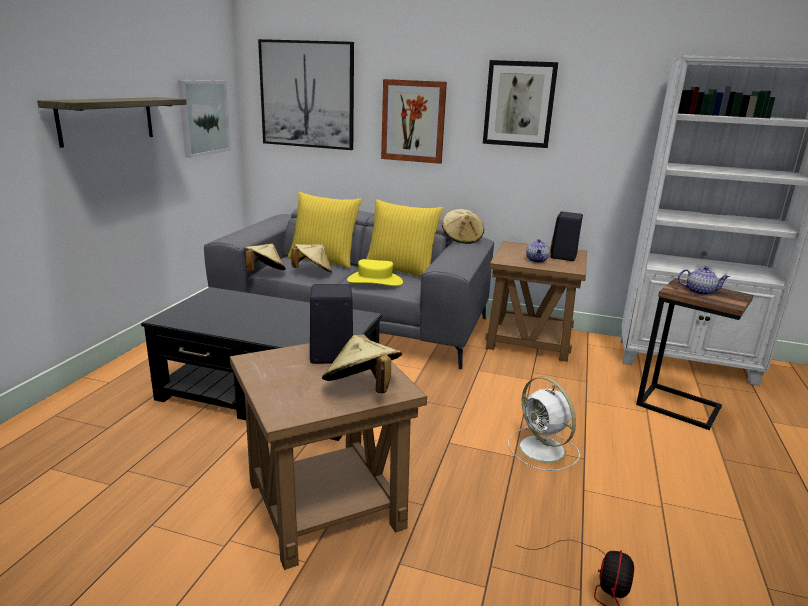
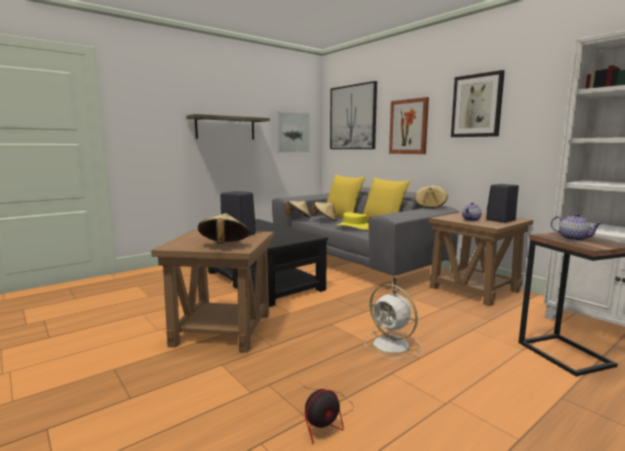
camera: 35 degrees right, 10 degrees down
(543, 450) = (392, 345): white fan -> white fan turned 45 degrees counterclockwise

